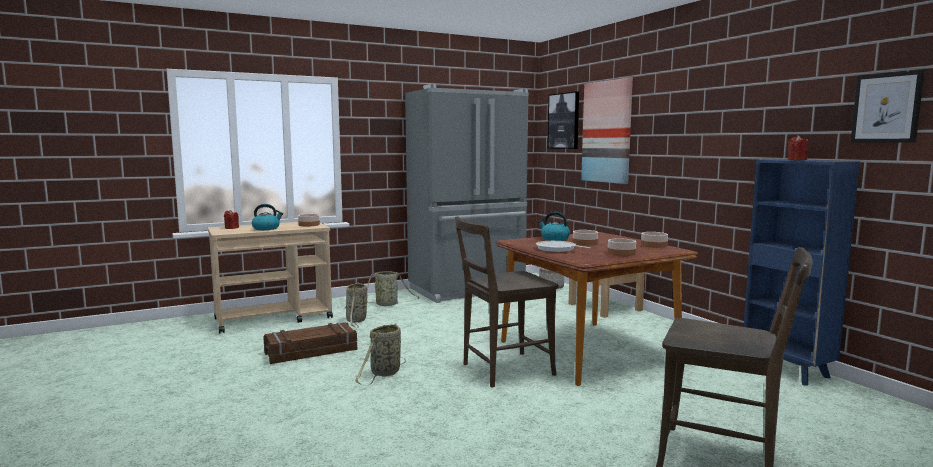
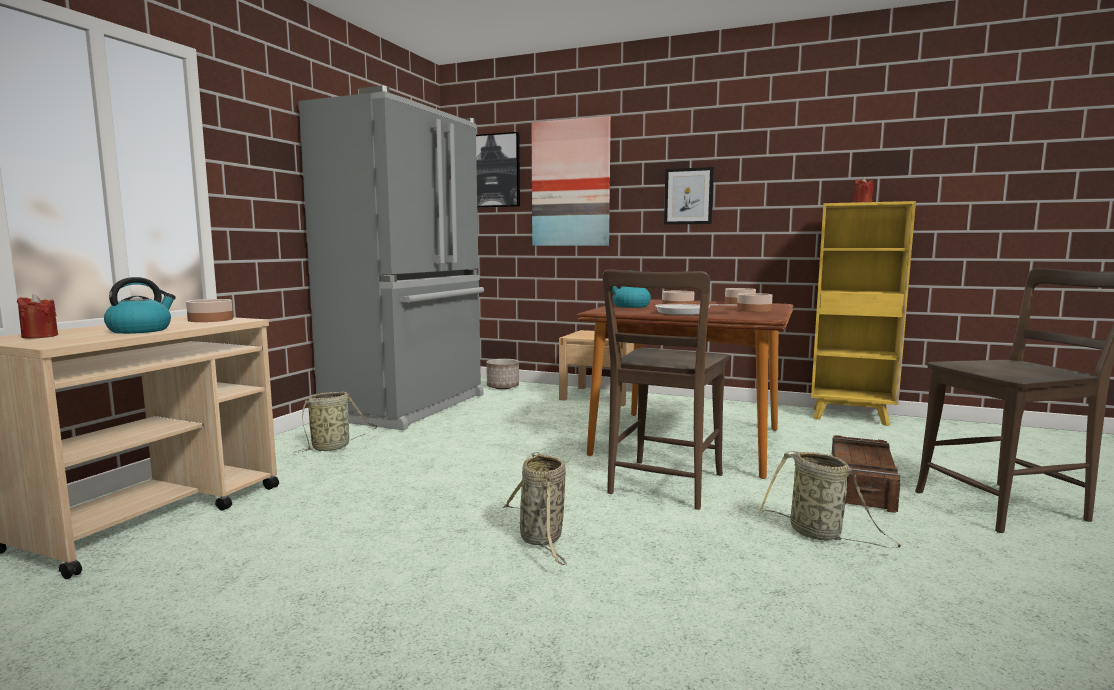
camera: 40 degrees left, 0 degrees up
(311, 352) = (353, 548): crate -> crate (862, 484)
(356, 321) = (331, 481): basket -> basket (819, 534)
(787, 370) = (851, 417): blue bookcase -> yellow bookcase
(886, 108) = (928, 153): picture -> picture (688, 196)

